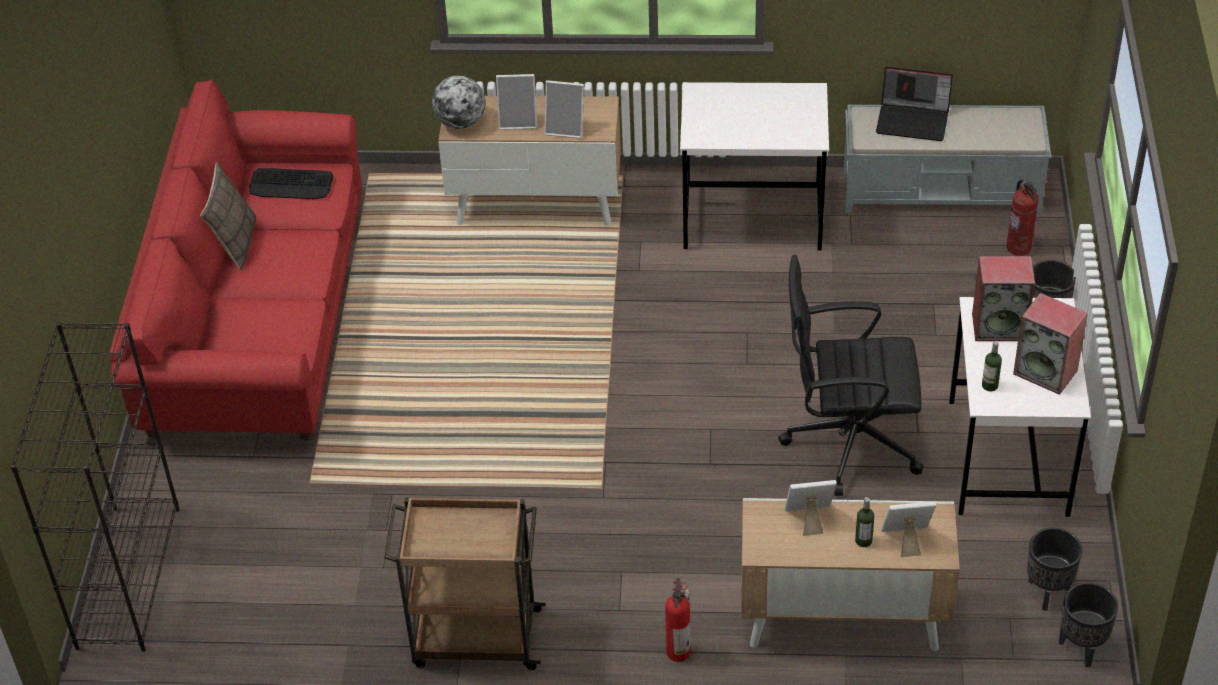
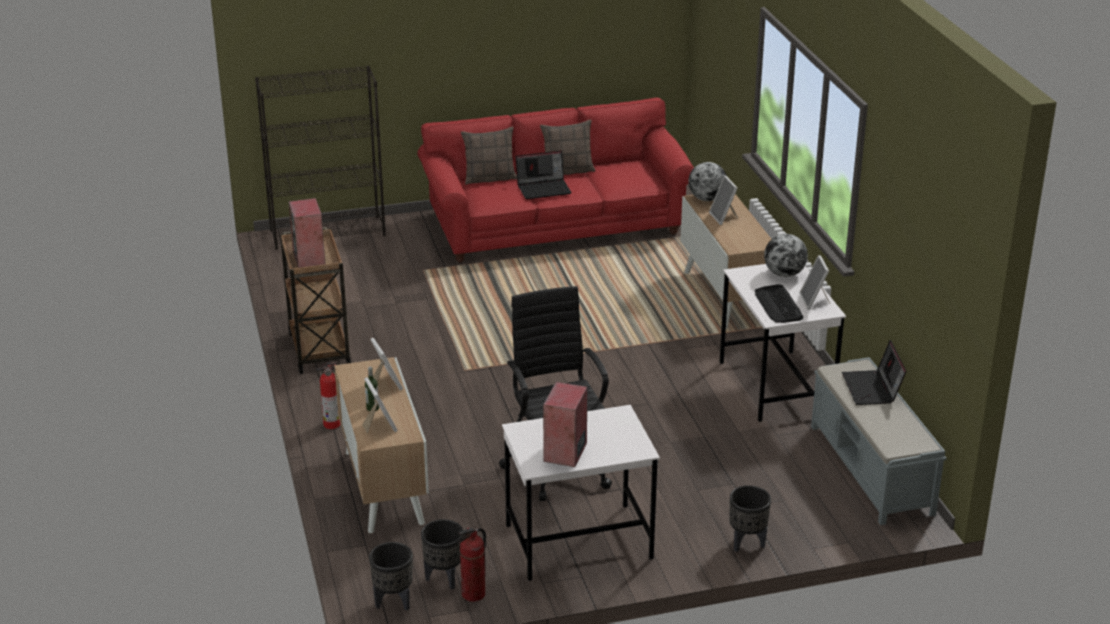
camera: 70 degrees right, 15 degrees down
(214, 326) = (489, 178): none -> pillow
(279, 277) = (544, 188): none -> laptop
(291, 185) = (630, 174): keyboard -> keyboard (778, 305)
(566, 128) = (728, 235): picture frame -> picture frame (814, 301)
(713, 103) = (784, 274): none -> globe
(990, 385) = (537, 429): bottle -> none
(999, 326) = (606, 426): speaker -> speaker (309, 258)
(1019, 247) = (829, 519): fire extinguisher -> fire extinguisher (473, 594)

